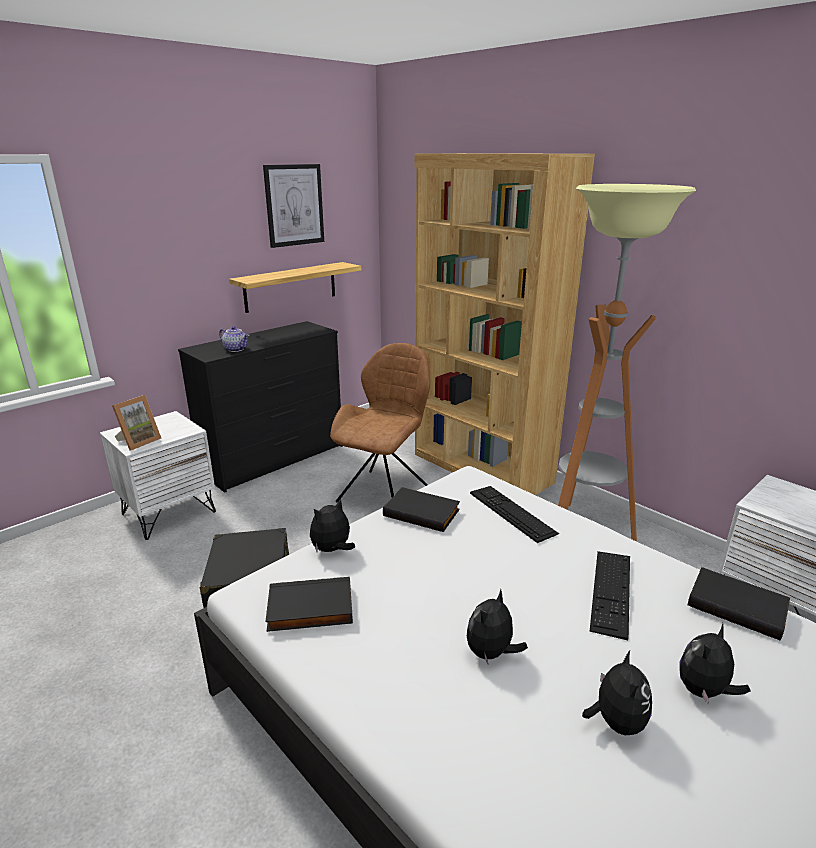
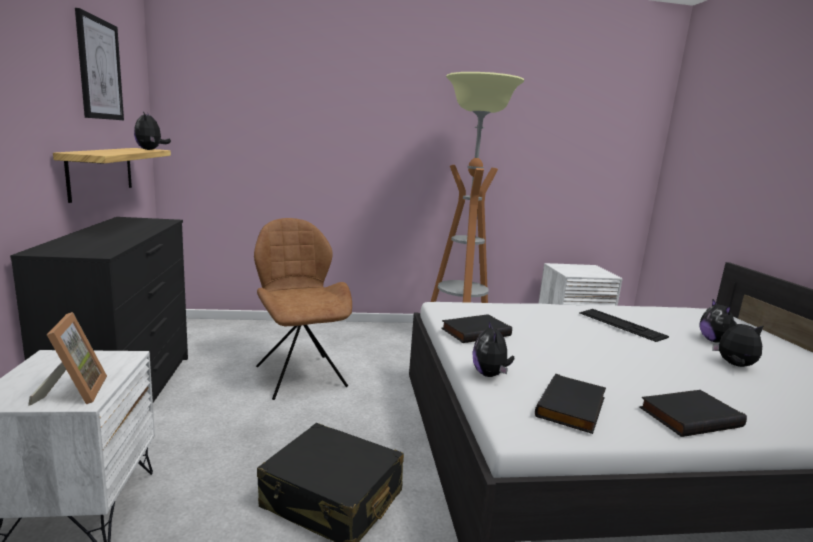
camera: 55 degrees left, 10 degrees down
(236, 349) = (112, 244): teapot -> none
(481, 468) = (337, 332): brown bookcase -> none
(491, 653) = (661, 371): plush toy -> plush toy (150, 150)
(512, 512) = (509, 313): keyboard -> none
(737, 605) = (651, 310): black book -> black book (689, 416)

